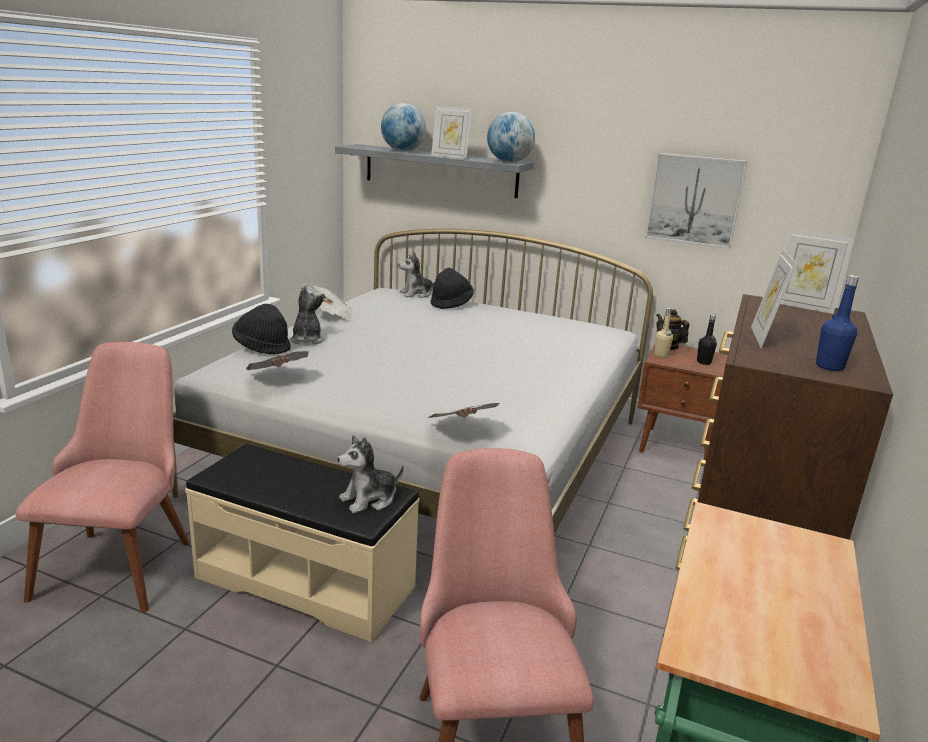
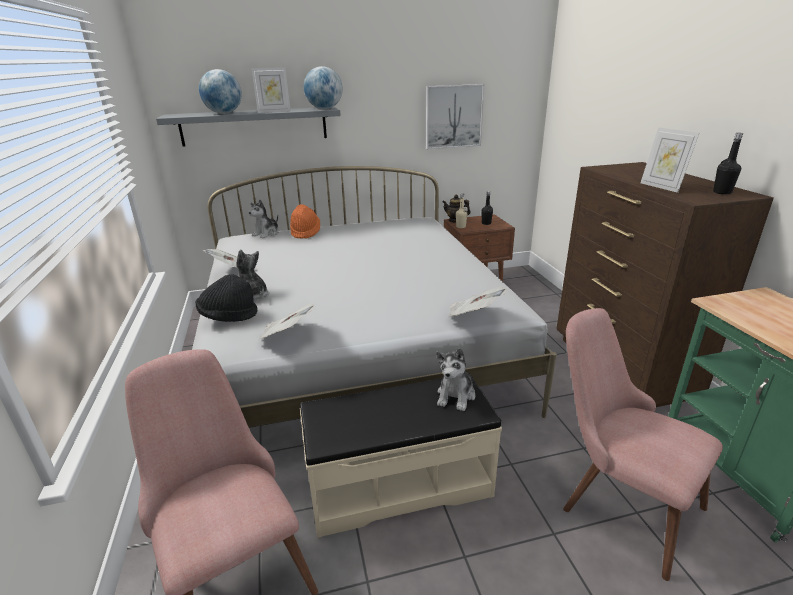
camera: 35 degrees left, 5 degrees up
(451, 303) = (305, 233): black hat -> orange hat
(802, 306) = (619, 166): picture frame -> none
(829, 366) = (722, 192): blue bottle -> black bottle

